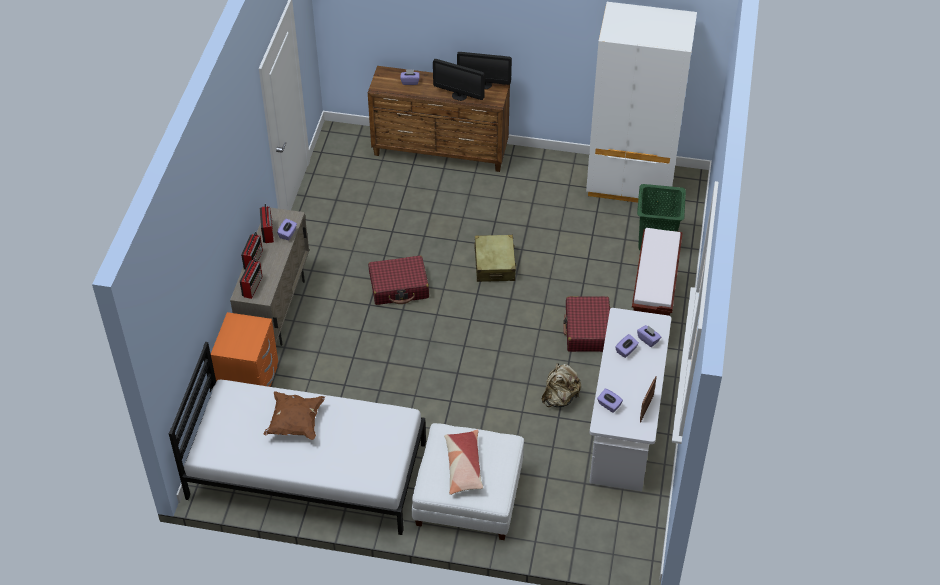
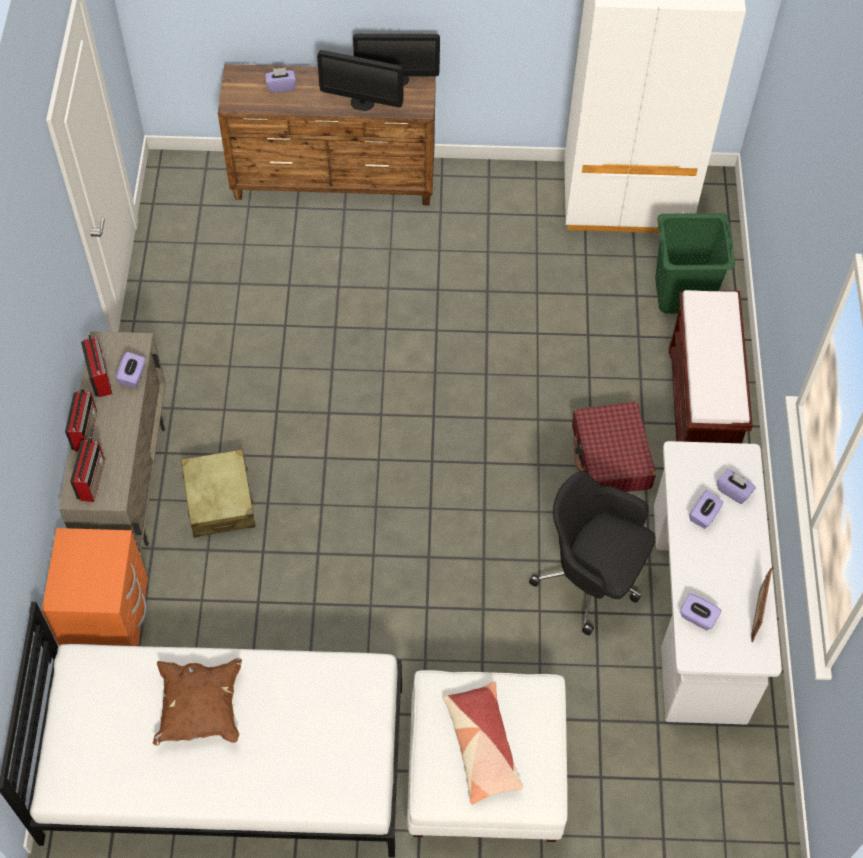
camera: 10 degrees left, 10 degrees up
(399, 287) = (312, 419): red suitcase -> none
(494, 264) = (450, 362): beige suitcase -> beige suitcase (220, 500)
(560, 398) = (592, 578): beige backpack -> black office chair

